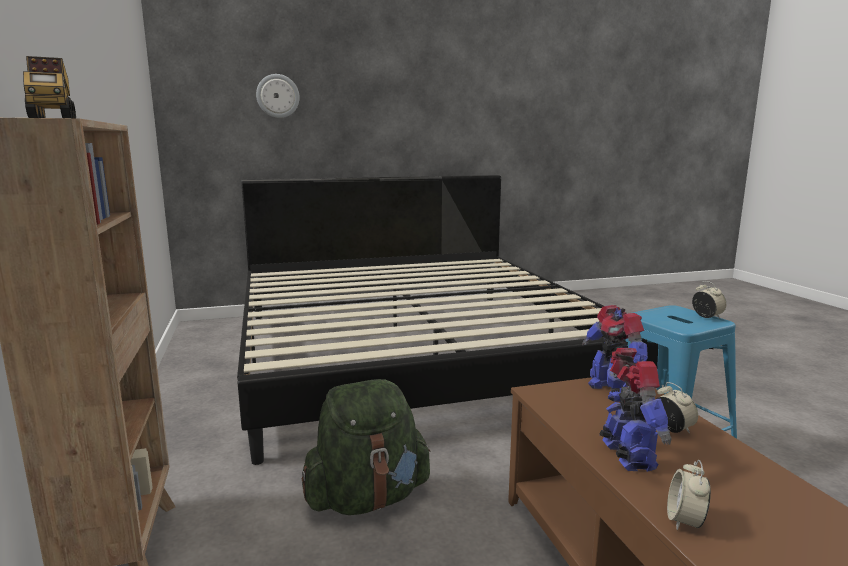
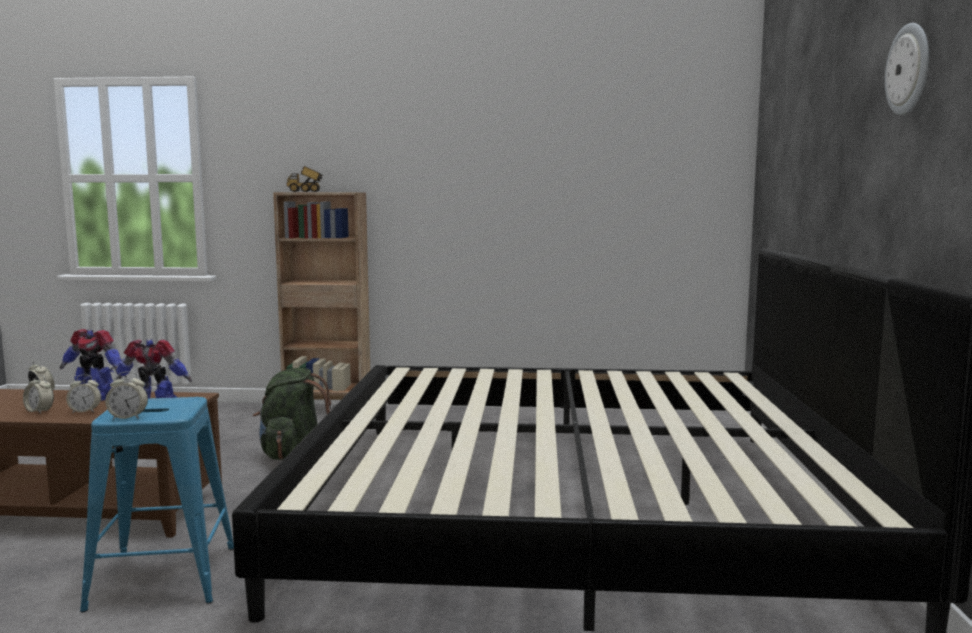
camera: 110 degrees right, 5 degrees down
(278, 96) = (802, 131): wall clock -> wall clock (909, 69)
(724, 461) = (39, 411): none -> alarm clock

